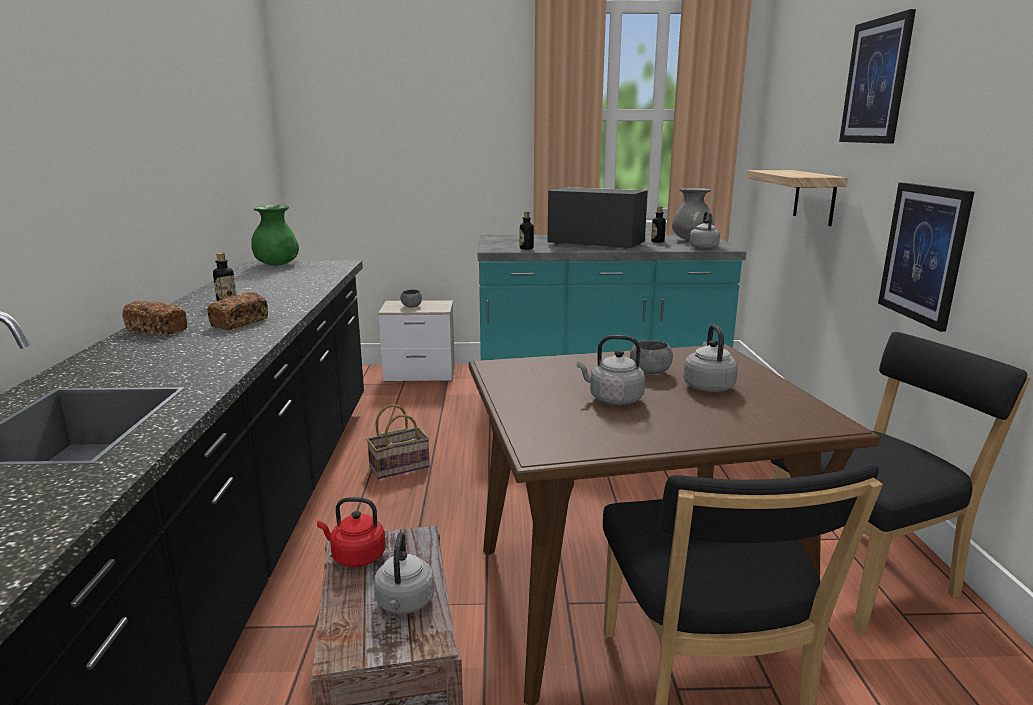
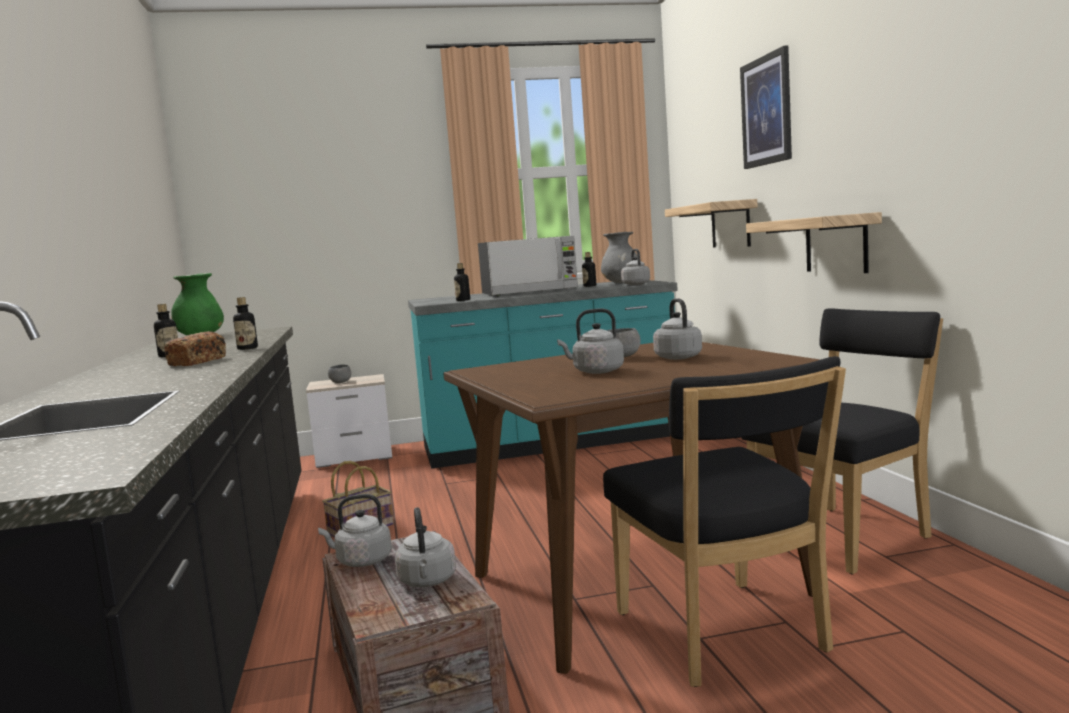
camera: 10 degrees left, 10 degrees down
(157, 330) = (110, 373): bread -> none
(297, 302) = (247, 348): none -> bottle
(355, 556) = (361, 561): red kettle -> grey kettle
(595, 243) = (530, 292): microwave -> microwave turned 150 degrees clockwise
(924, 253) = (836, 244): picture -> shelf

